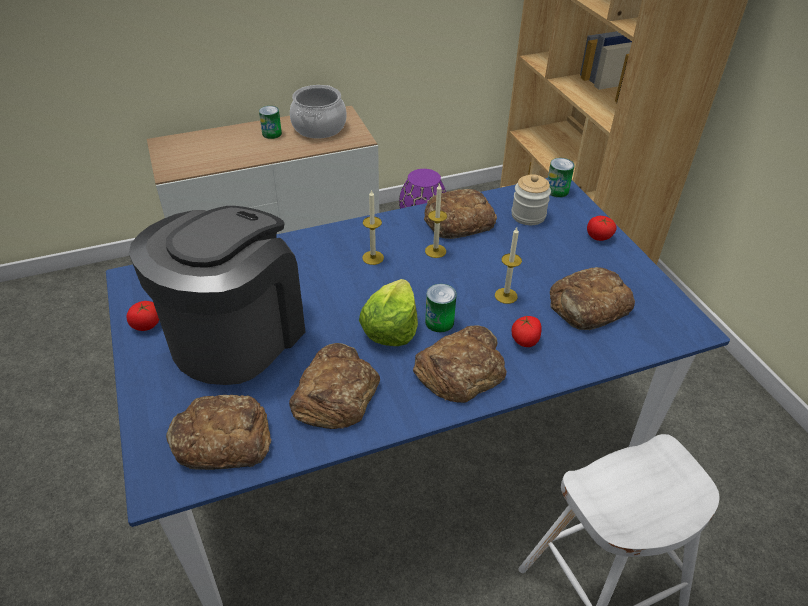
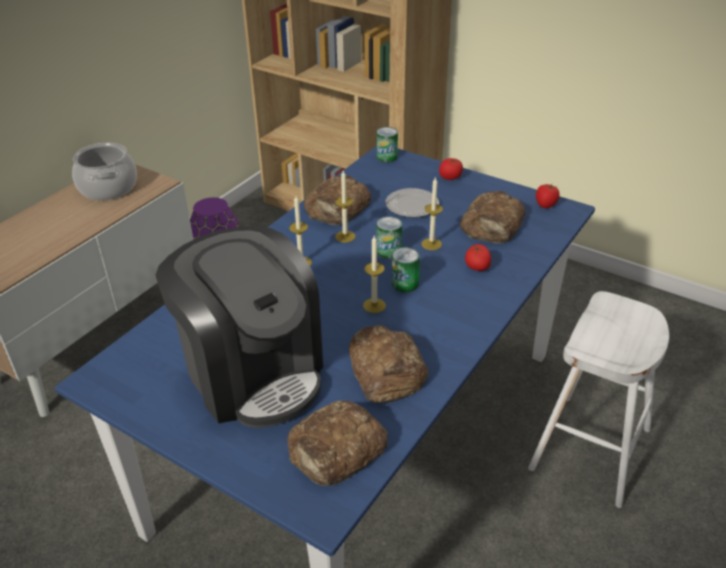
camera: 35 degrees left, 5 degrees down
(147, 325) = (159, 407): tomato -> tomato (545, 204)
(236, 334) = (253, 372): coffee machine -> coffee machine turned 150 degrees clockwise
(272, 133) = (64, 210): can -> can (389, 251)
(390, 328) = (374, 305): lettuce -> candle
(460, 370) = (456, 307): bread -> none
(528, 215) = (385, 183): jar -> none
(528, 248) = (411, 205): none -> plate

